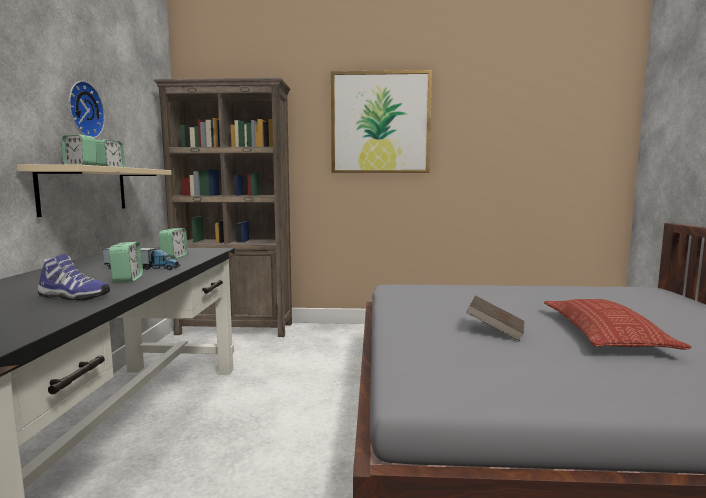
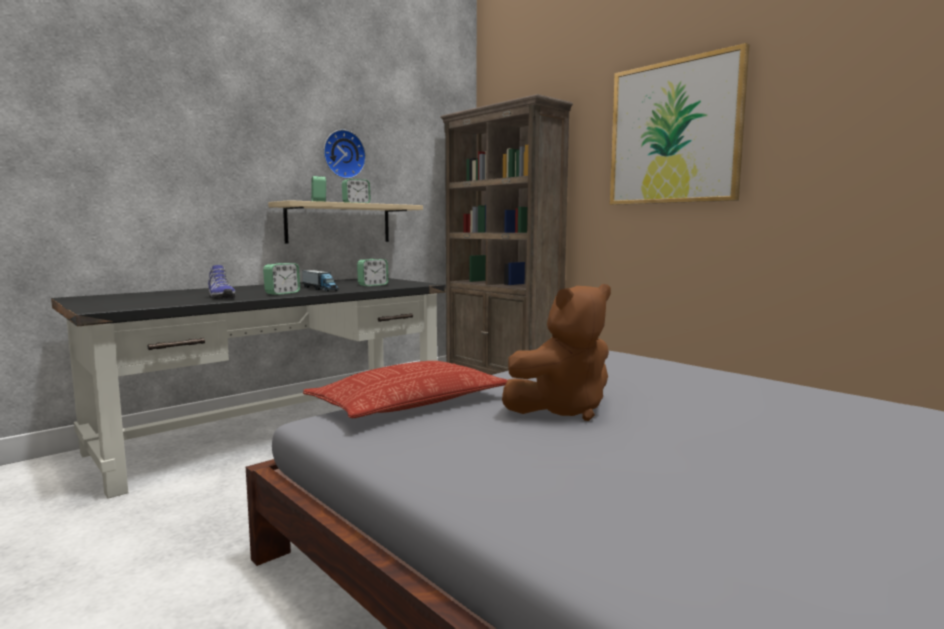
camera: 45 degrees right, 0 degrees up
(495, 331) = (562, 410): brown book -> brown plush toy
(604, 333) = (696, 451): pillow -> pillow (410, 402)

